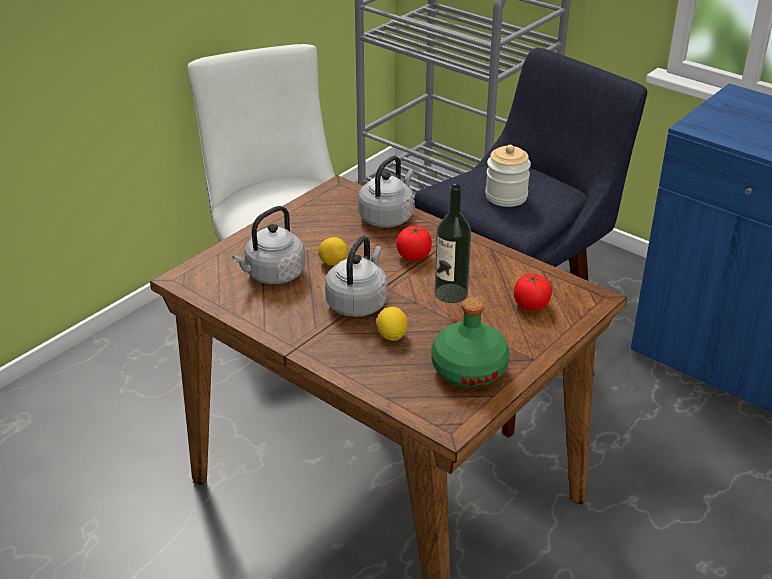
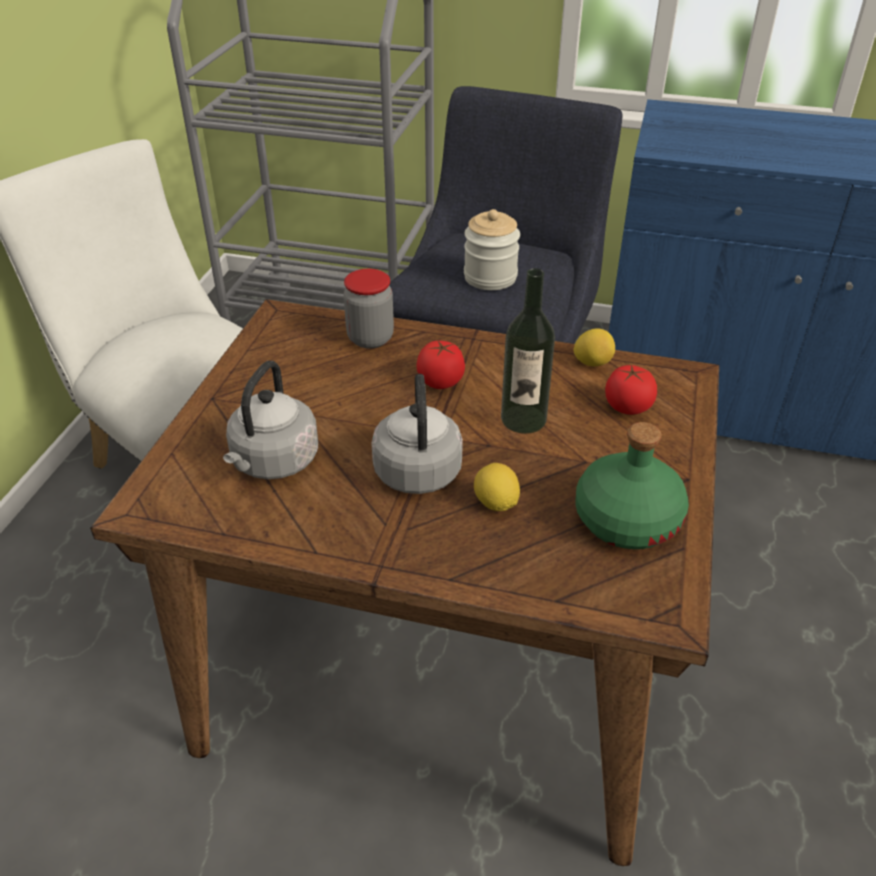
camera: 25 degrees left, 5 degrees up
(333, 263) = (344, 421): lemon -> lemon (592, 363)
(387, 217) = (370, 338): grey kettle -> jar

